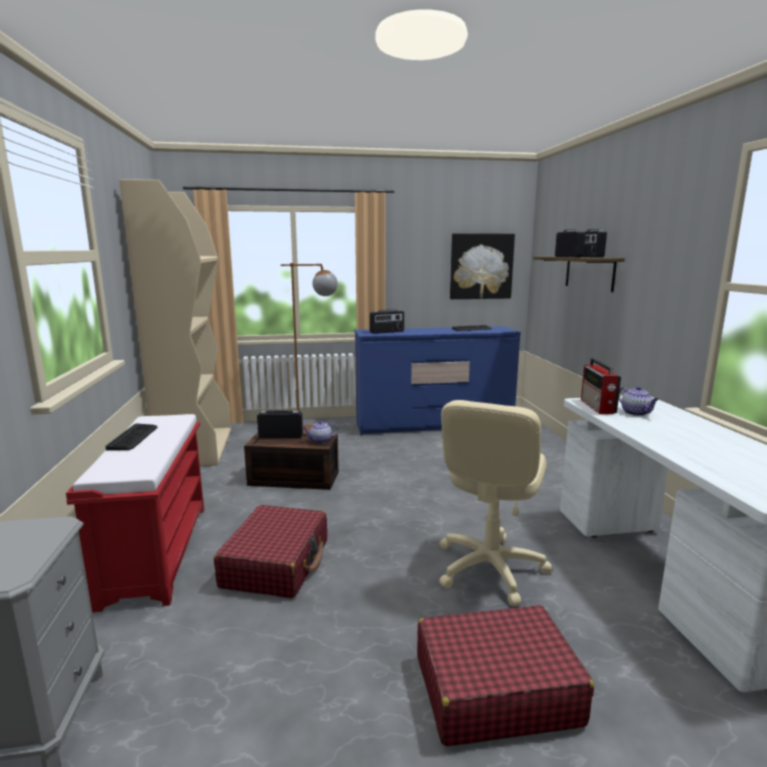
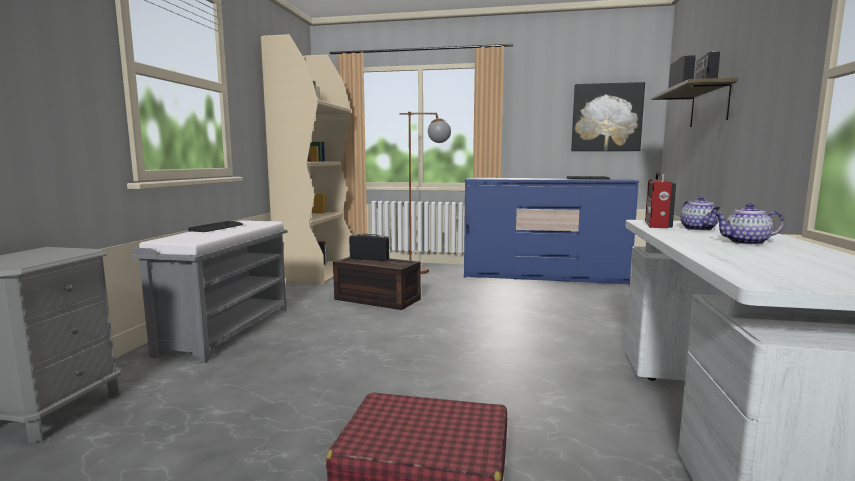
camera: 20 degrees right, 5 degrees down
(157, 551) = (227, 330): red bench -> grey bench
(277, 563) = (310, 351): red suitcase -> none
(320, 440) = (400, 264): teapot -> teapot (745, 242)
(387, 332) = (496, 178): radio -> none
(489, 568) = (504, 386): beige office chair -> none

